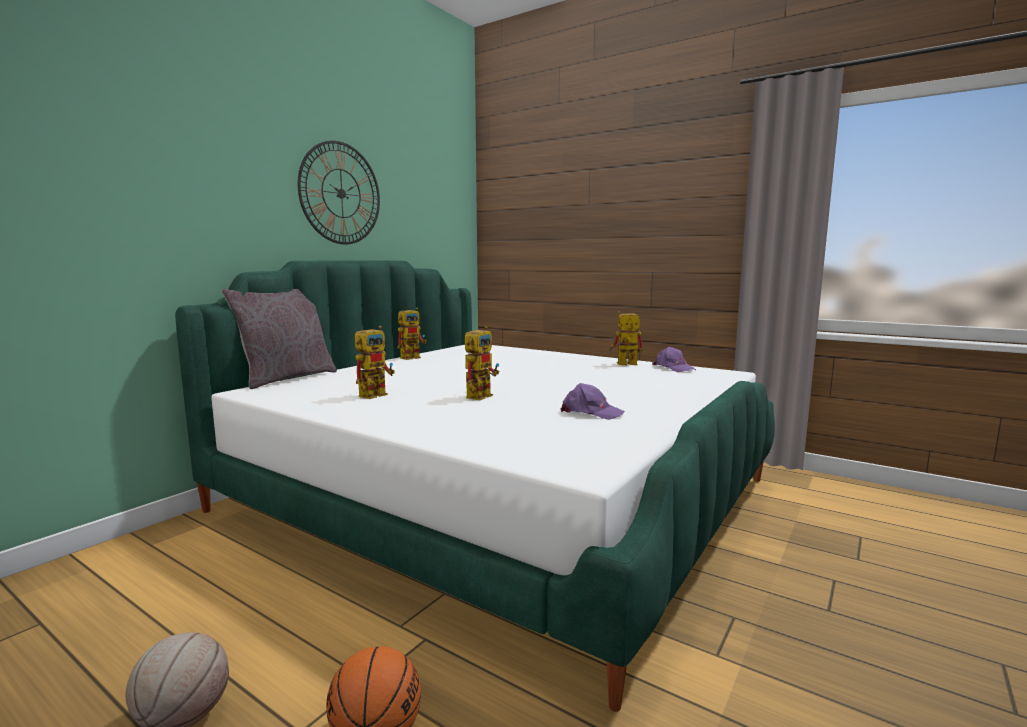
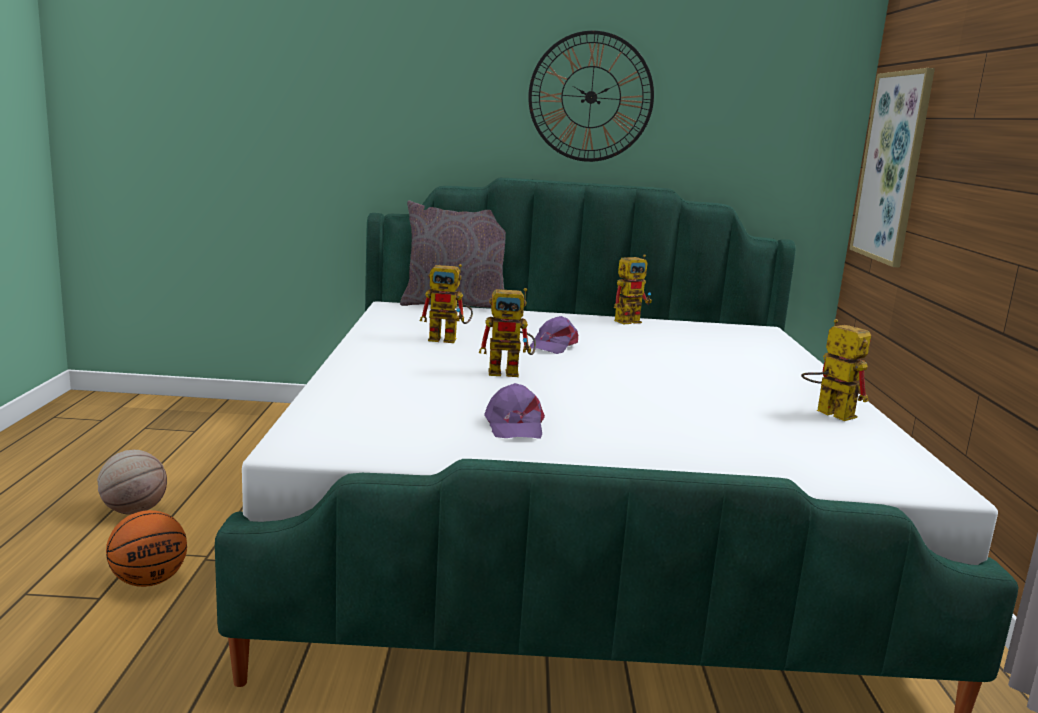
camera: 55 degrees right, 5 degrees up
(413, 357) = (630, 320): toy robot -> toy robot turned 45 degrees counterclockwise
(517, 237) = (892, 167): none -> picture
(673, 368) = (879, 445): purple cap -> purple cap (553, 346)

